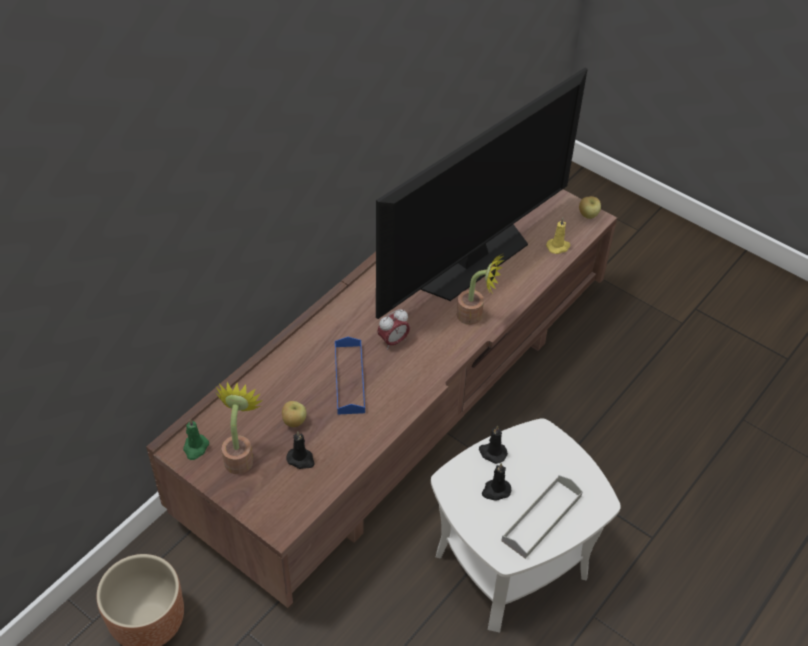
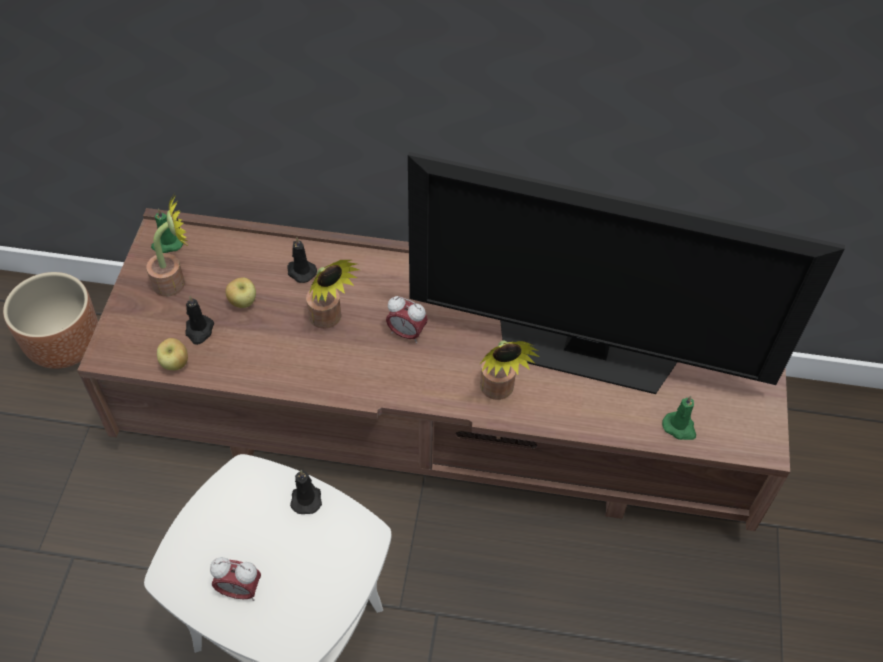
camera: 60 degrees right, 5 degrees up
(349, 379) = (328, 320): blue tray -> potted plant
(495, 491) = (254, 525): black candle -> black candle (300, 271)
(542, 518) = (240, 590): grey tray -> alarm clock
(558, 247) = (680, 428): yellow candle -> green candle
(588, 215) = (763, 437): apple -> apple (176, 364)

